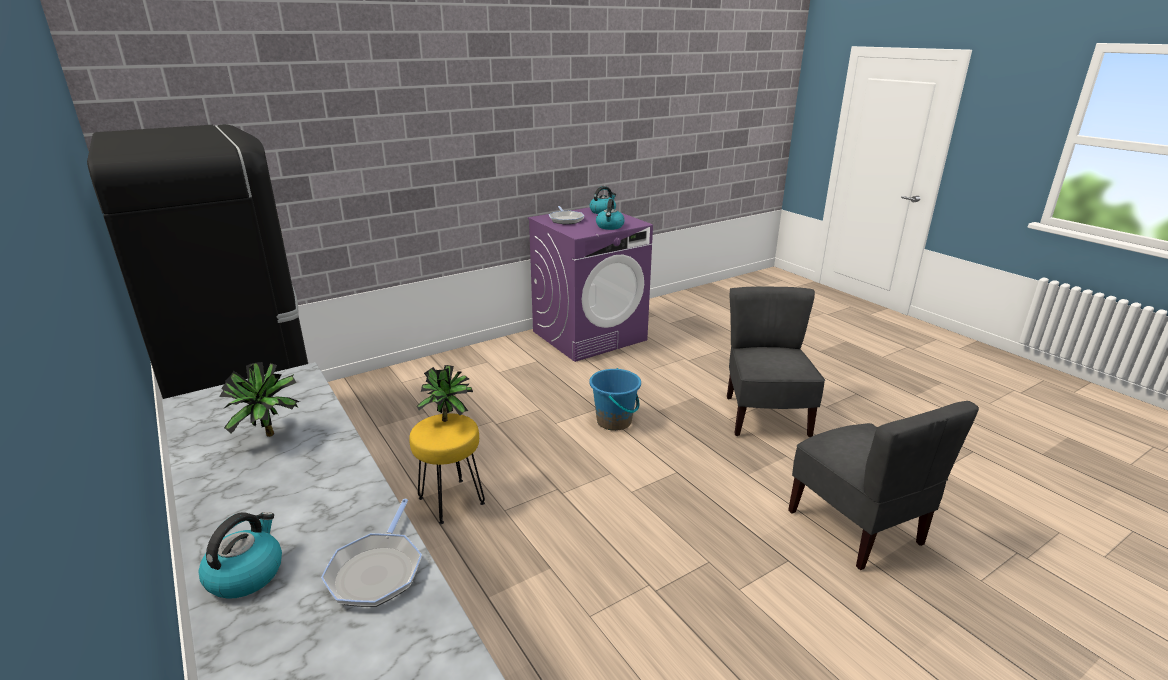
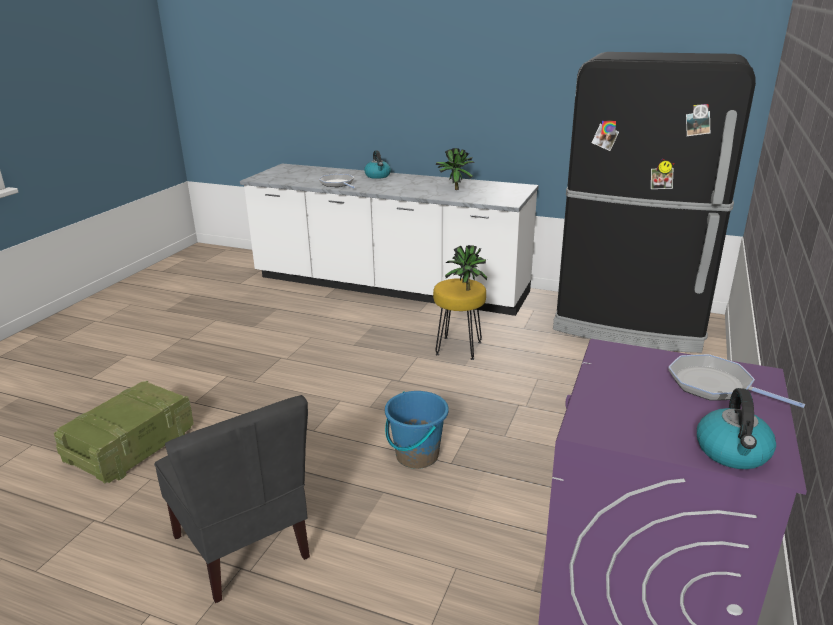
camera: 145 degrees right, 0 degrees up
(610, 226) = (607, 392): kettle -> none
(856, 527) = (133, 446): grey chair -> crate

